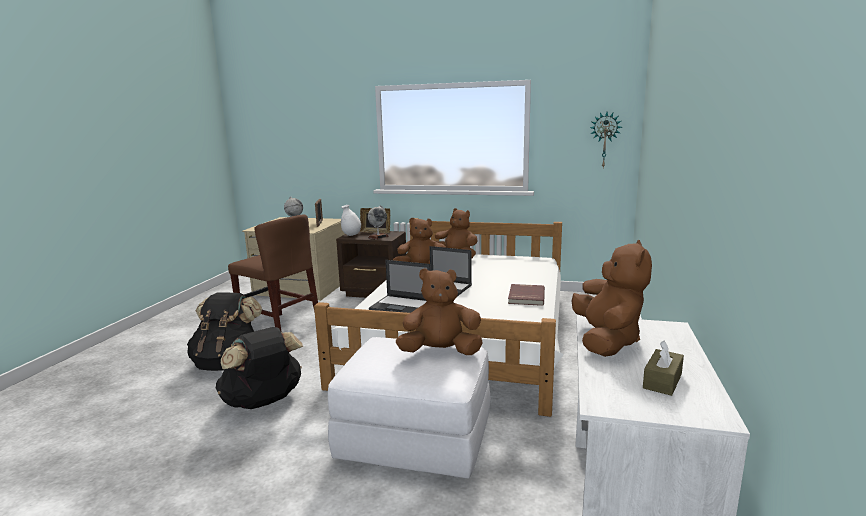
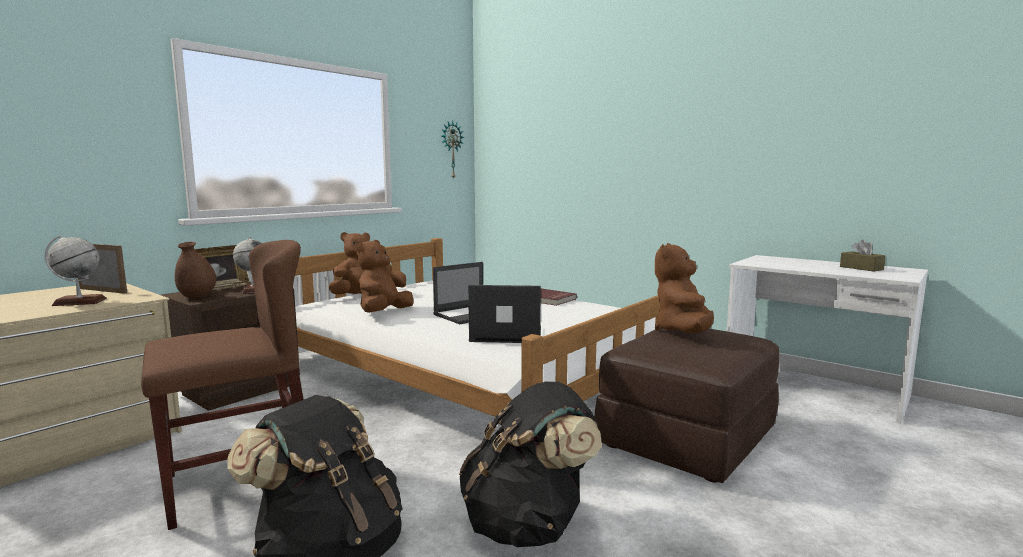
camera: 65 degrees left, 5 degrees down
(351, 235) = (197, 297): white vase -> brown vase
(401, 306) = (505, 335): laptop -> laptop turned 135 degrees counterclockwise
(416, 438) = (687, 437): white ottoman -> brown ottoman
(606, 341) = (789, 266): brown plush toy -> none

